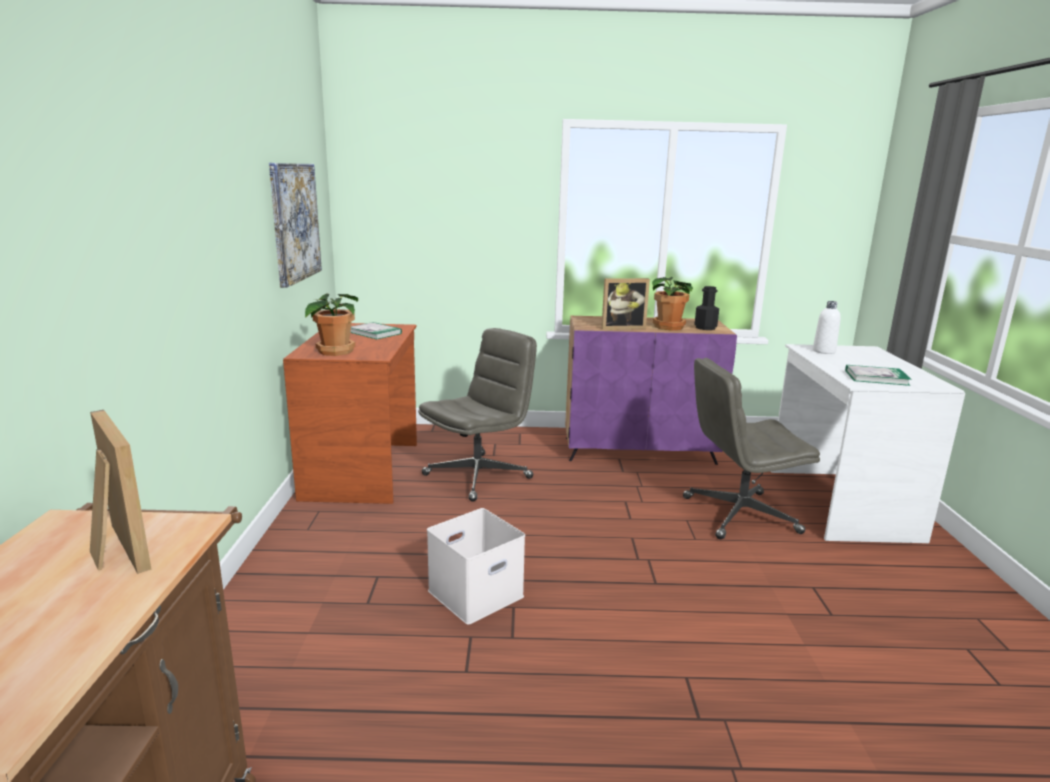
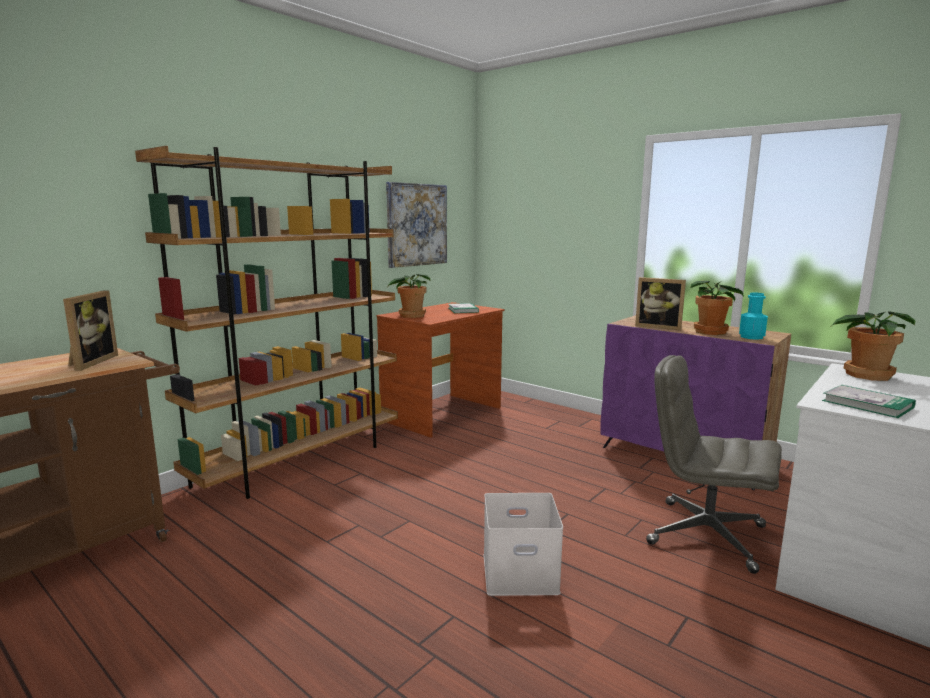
camera: 40 degrees right, 5 degrees down
(273, 592) = (300, 461): none -> brown bookcase
(476, 592) = (400, 503): white storage box -> white storage box (521, 572)
(478, 476) = (513, 438): grey office chair -> none
(705, 328) = (751, 337): black bottle -> turquoise bottle
(824, 351) = (866, 375): white bottle -> potted plant

